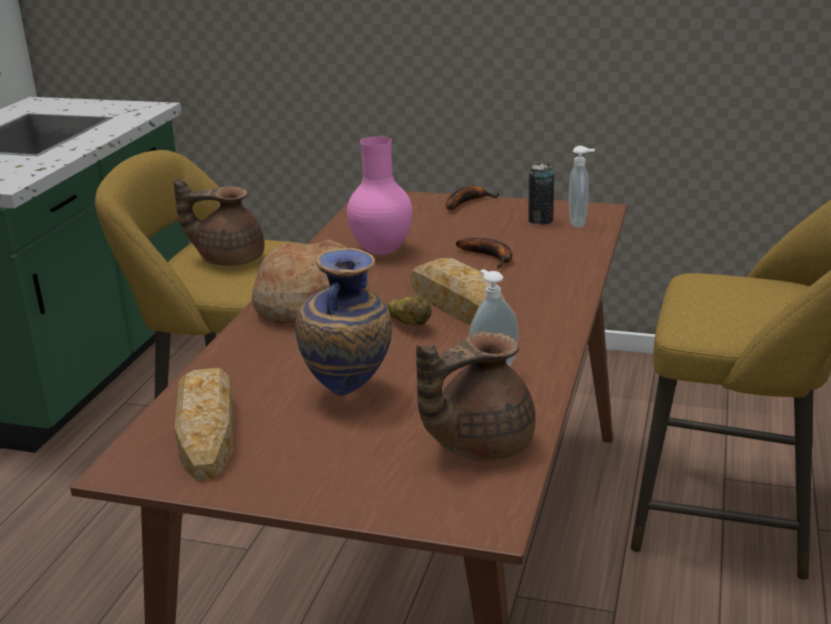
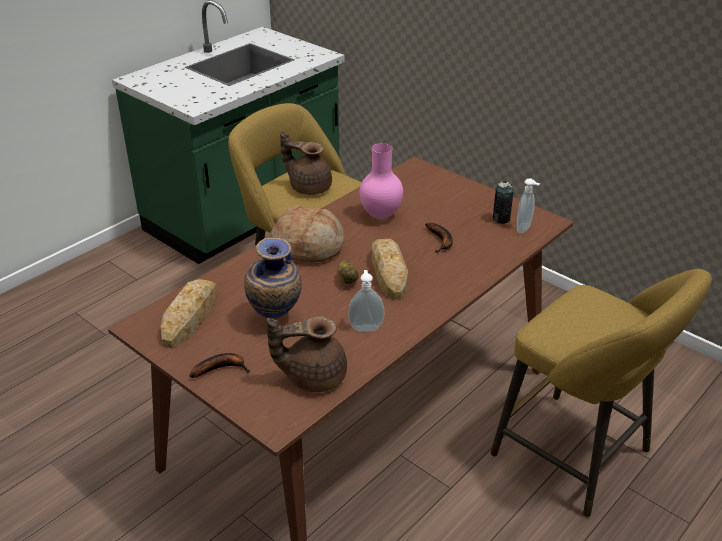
camera: 25 degrees right, 10 degrees up
(467, 202) = (468, 188): banana -> banana (221, 368)

